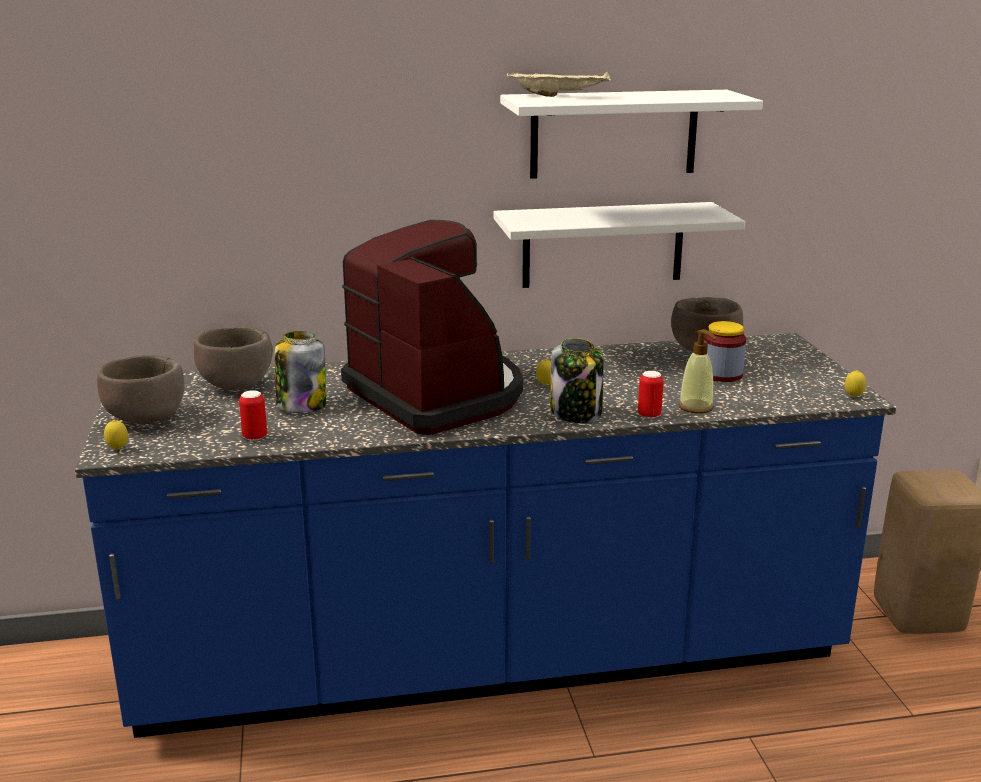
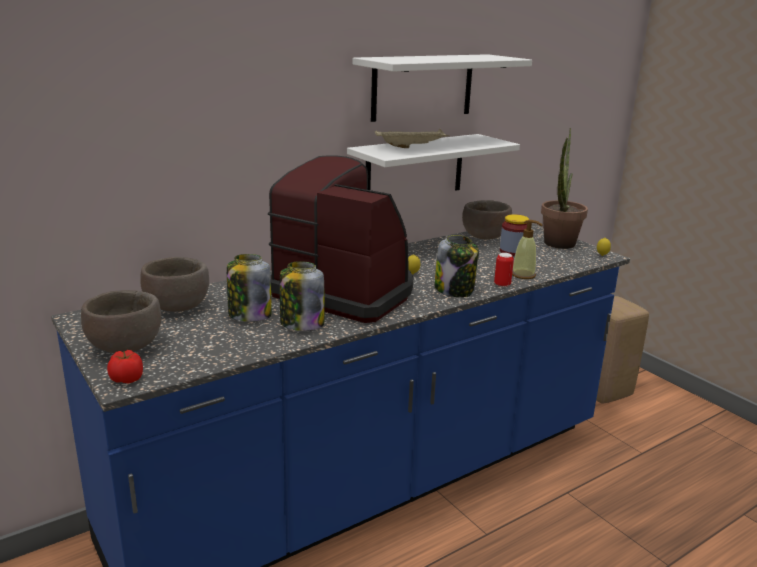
camera: 25 degrees left, 0 degrees up
(118, 449) = (127, 378): lemon -> tomato
(255, 437) = (239, 347): can -> none
(346, 423) = (301, 324): none -> jar
(560, 96) = (400, 58): beige tray -> beige tray (411, 147)
(801, 375) = (558, 245): none -> potted plant

